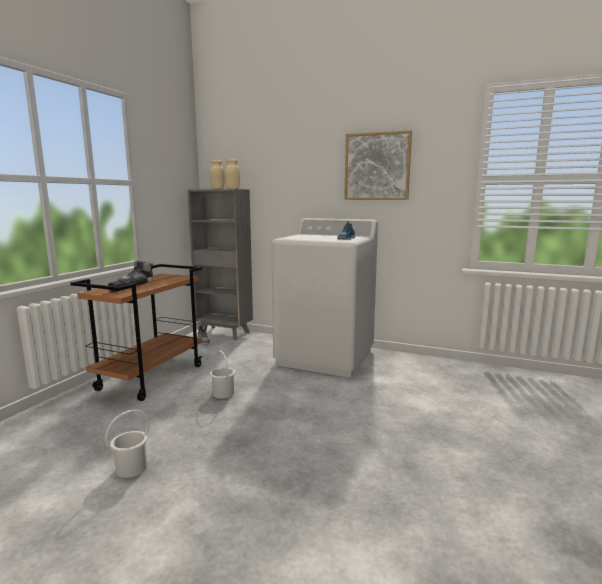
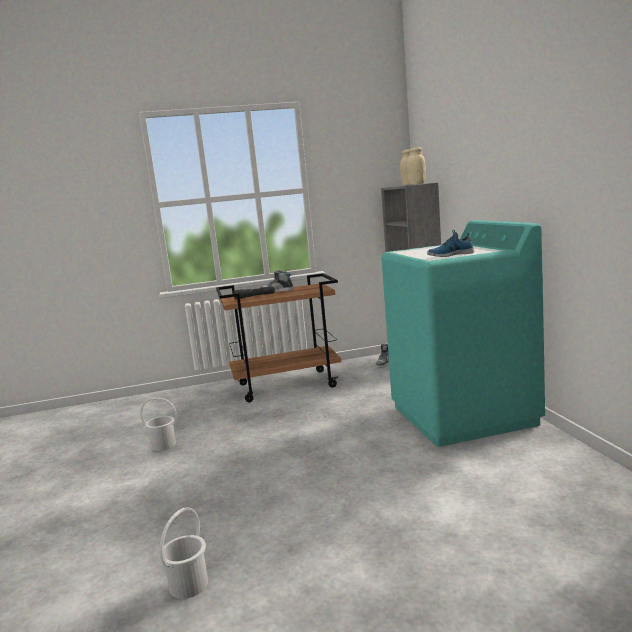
camera: 55 degrees right, 0 degrees up
(223, 393) = (303, 417): white bucket -> white bucket (189, 585)
(326, 357) = (463, 415): white washing machine -> turquoise washing machine
(377, 166) = (546, 138): picture -> none

